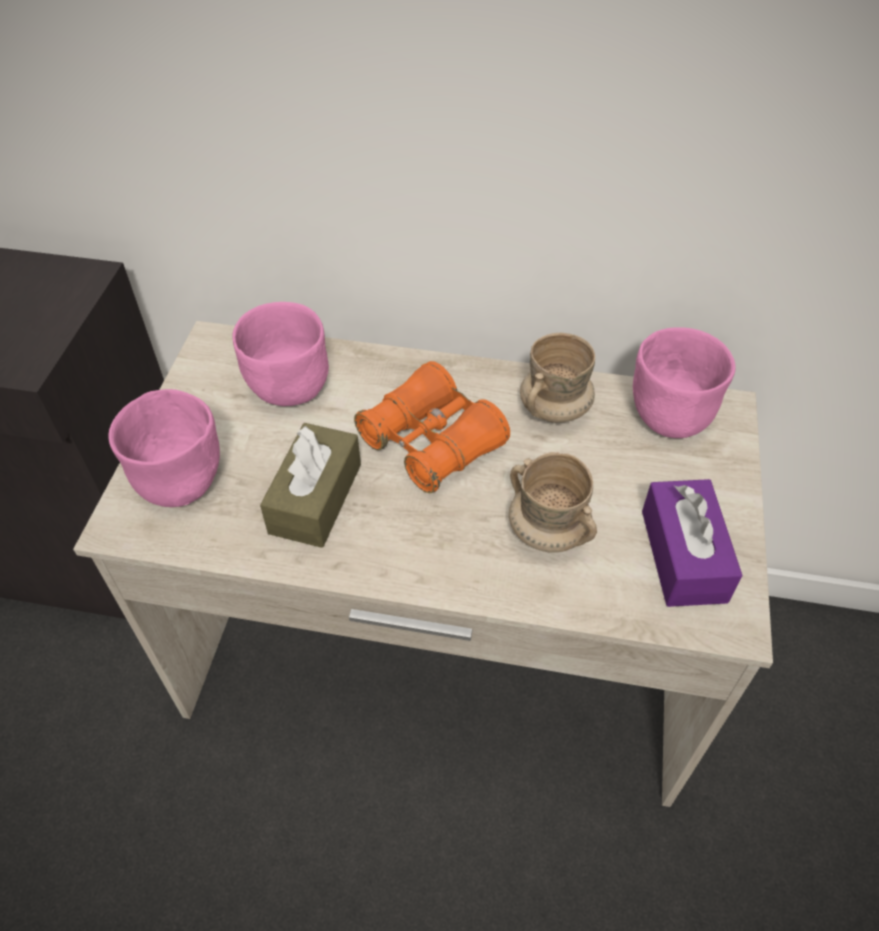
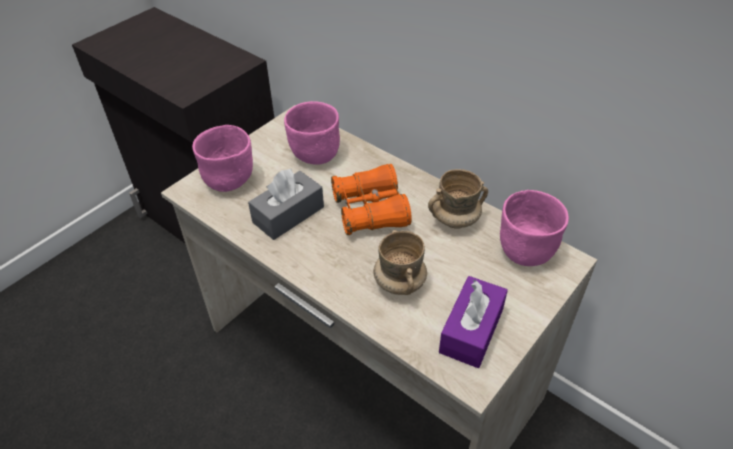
camera: 30 degrees right, 5 degrees down
(315, 498) = (288, 214): brown tissue box -> grey tissue box

